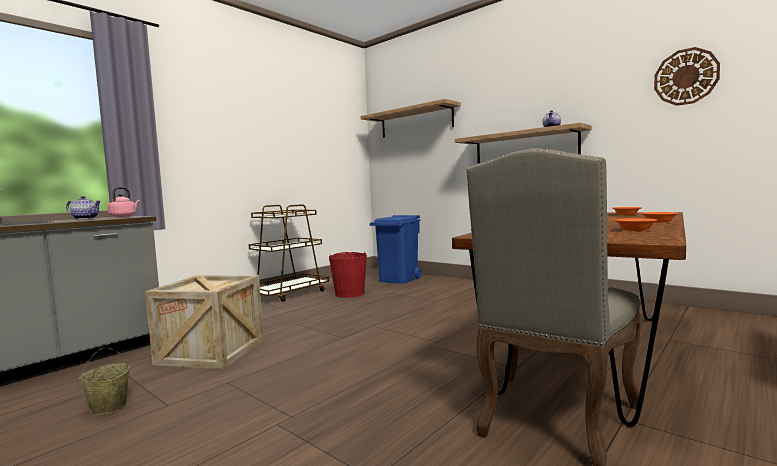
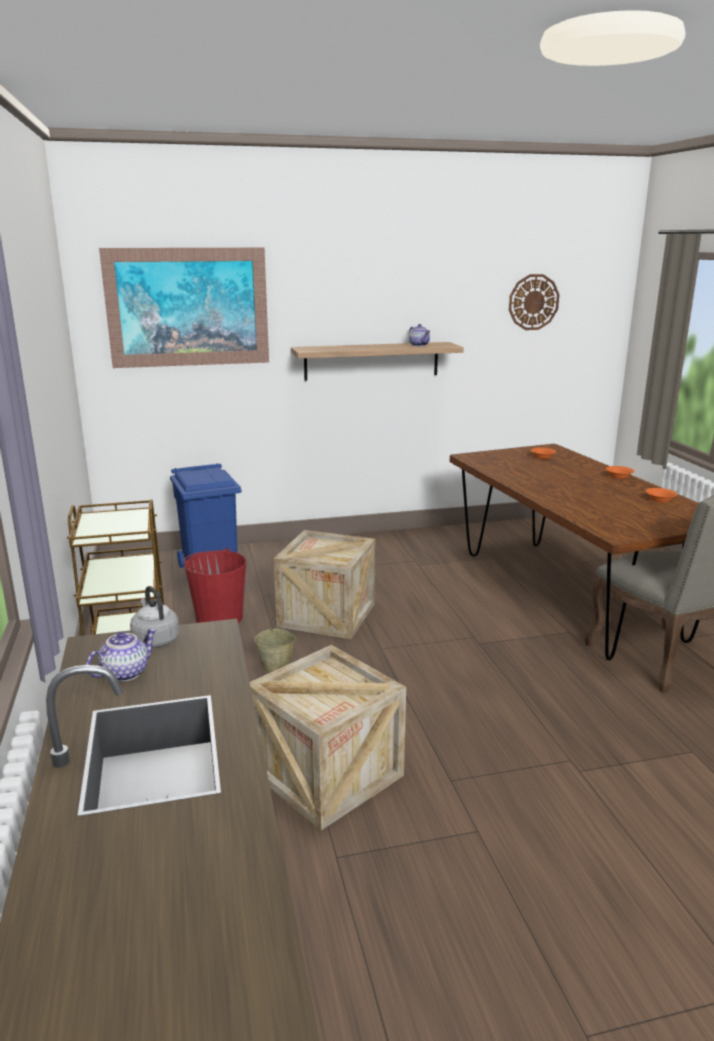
camera: 55 degrees left, 15 degrees up
(109, 408) = (444, 877): beige bucket -> beige bucket (276, 666)
(124, 216) = (155, 639): pink kettle -> grey kettle
(393, 306) = (327, 615): none -> crate
(416, 121) = (188, 307): shelf -> picture

